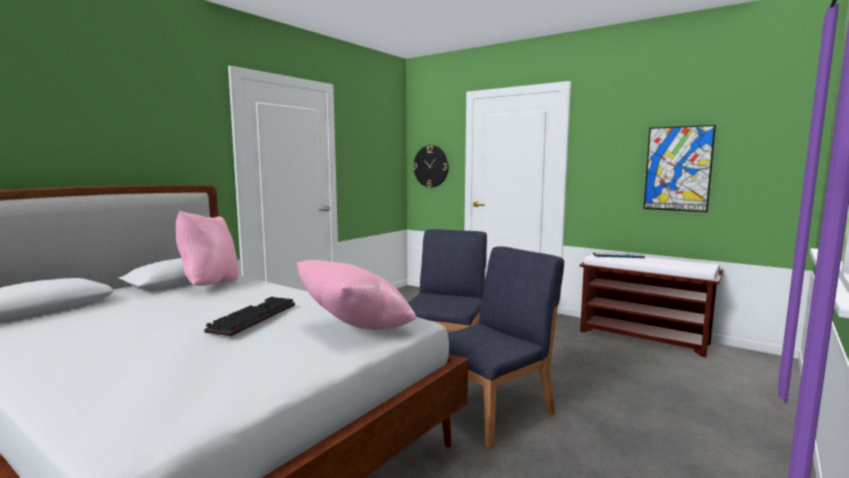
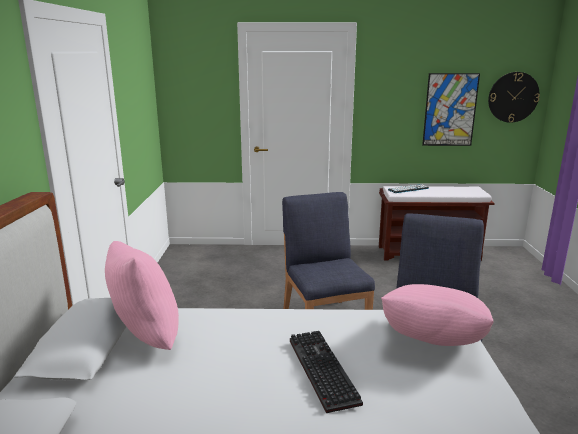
camera: 35 degrees left, 10 degrees up
(431, 166) = (193, 108): wall clock -> wall clock (513, 97)

